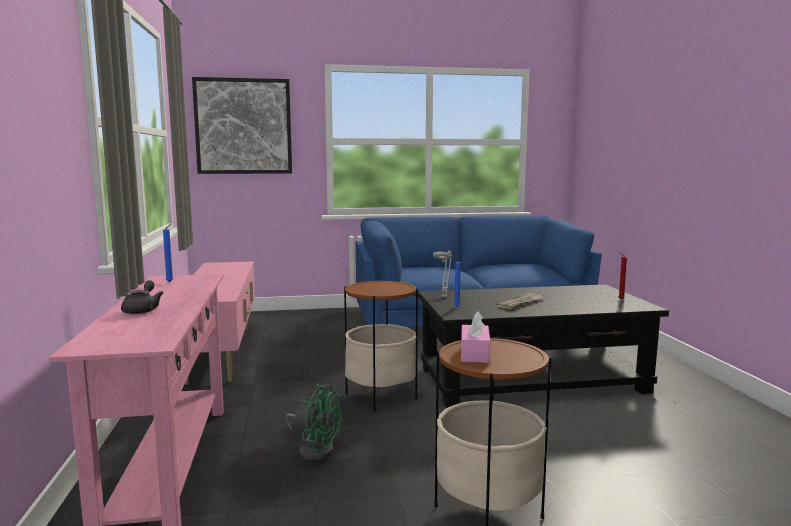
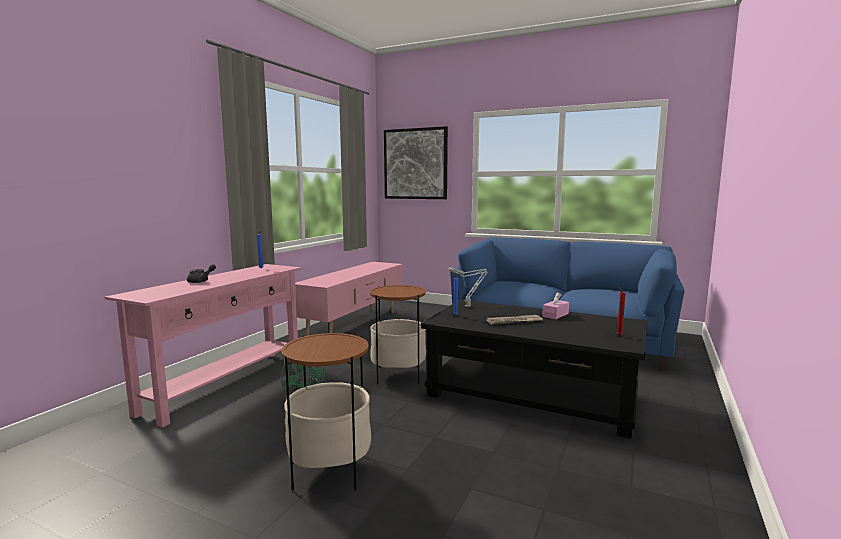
camera: 35 degrees right, 0 degrees up
(474, 353) = (315, 343): pink tissue box -> pink tissue box (555, 315)

